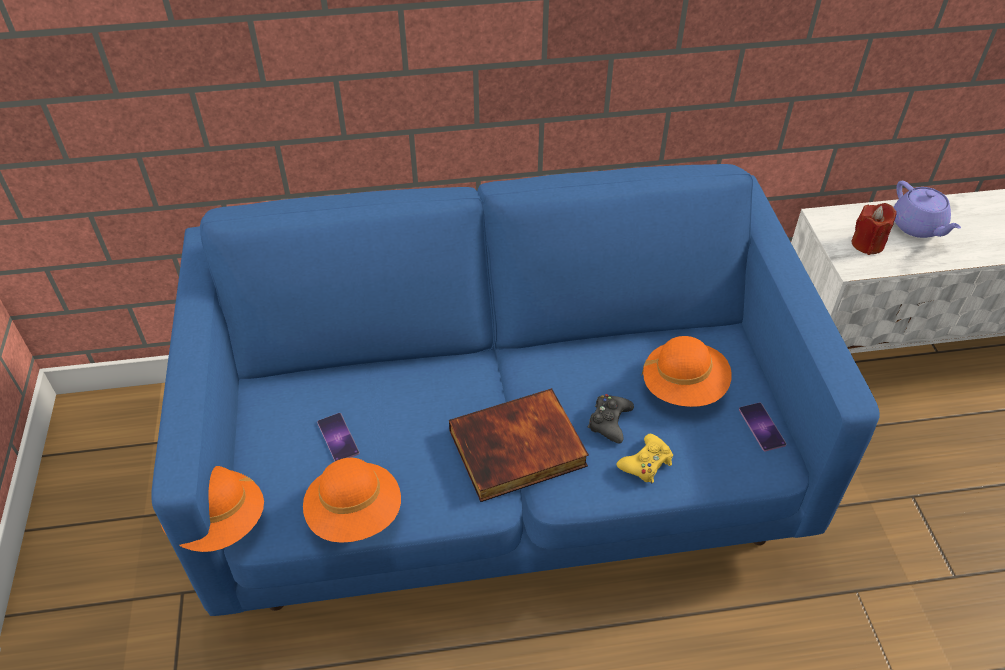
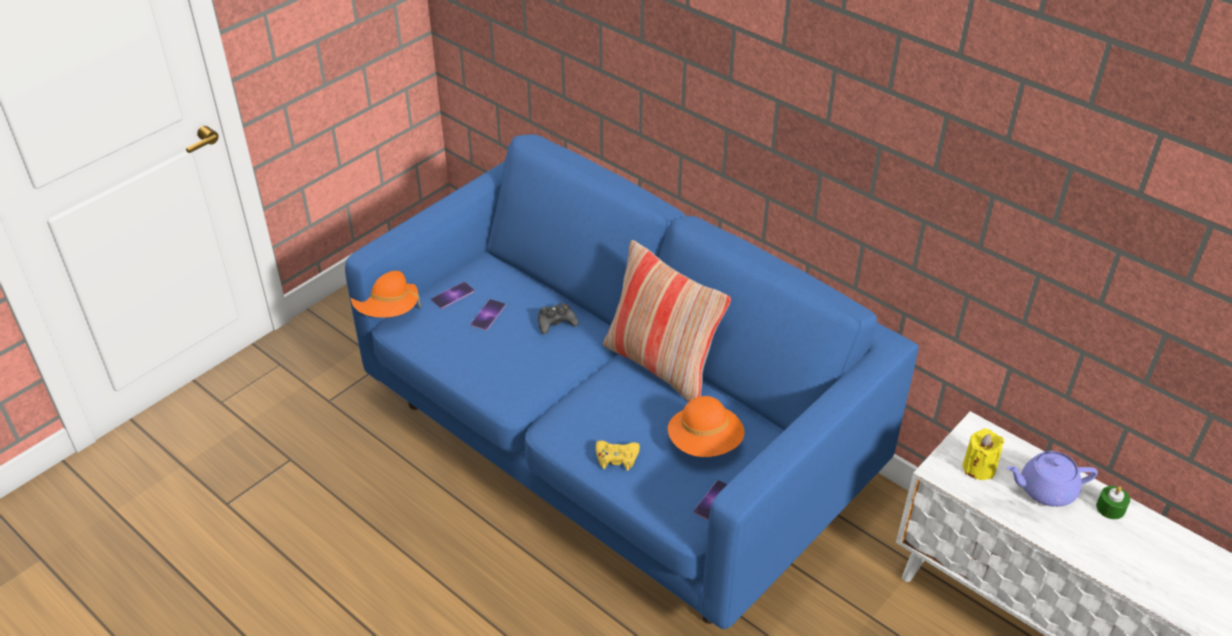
camera: 50 degrees right, 5 degrees down
(272, 449) = (453, 295): none -> phone
(355, 514) = (444, 355): orange hat -> none
(517, 450) = (561, 394): book -> none
(556, 353) = (661, 366): none -> pillow
(609, 422) = (632, 422): black game controller -> black game controller (556, 323)
(867, 244) = (979, 468): red candle -> yellow candle
(918, 226) = (1045, 490): purple teapot -> purple teapot turned 60 degrees clockwise
(960, 208) = (1110, 508): none -> green candle

